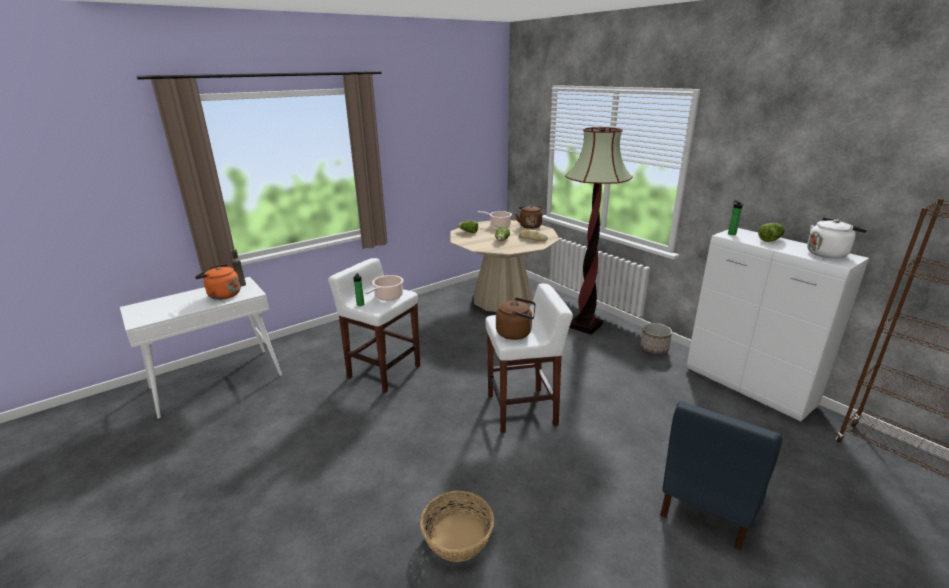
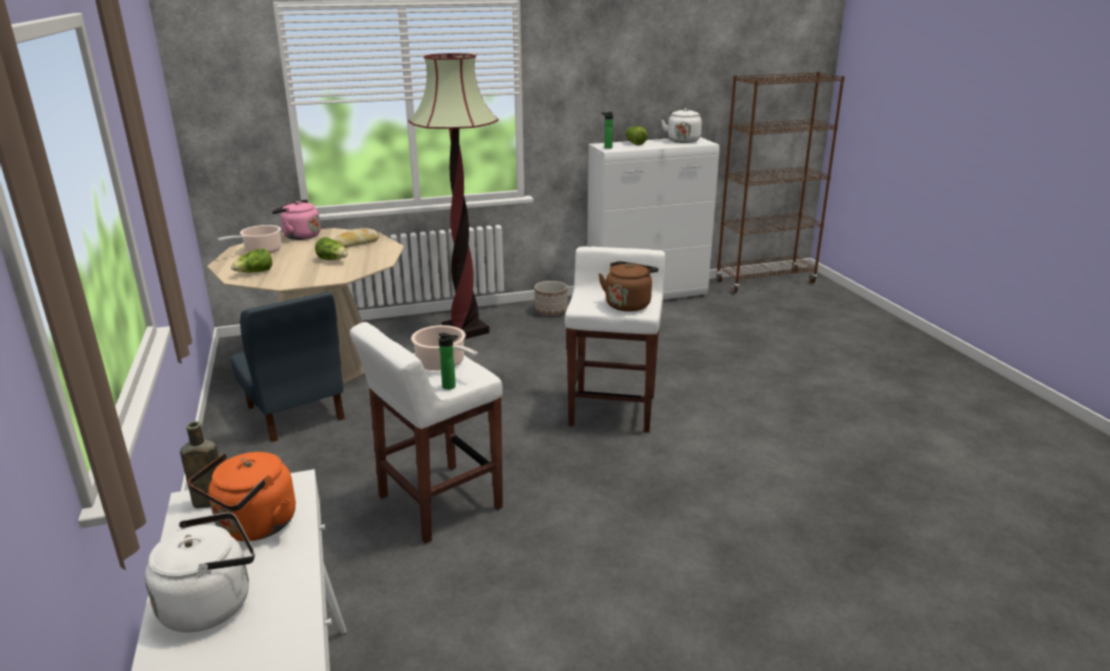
camera: 70 degrees left, 0 degrees up
(175, 302) = (212, 603): none -> white kettle
(458, 538) = (804, 492): basket -> none
(530, 226) = (299, 236): brown kettle -> pink kettle
(707, 504) = (787, 361): blue chair -> blue chair (295, 413)

